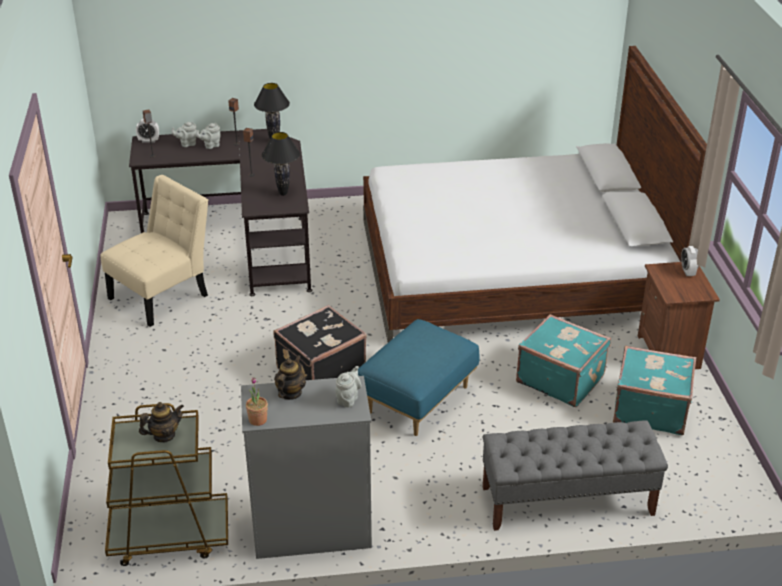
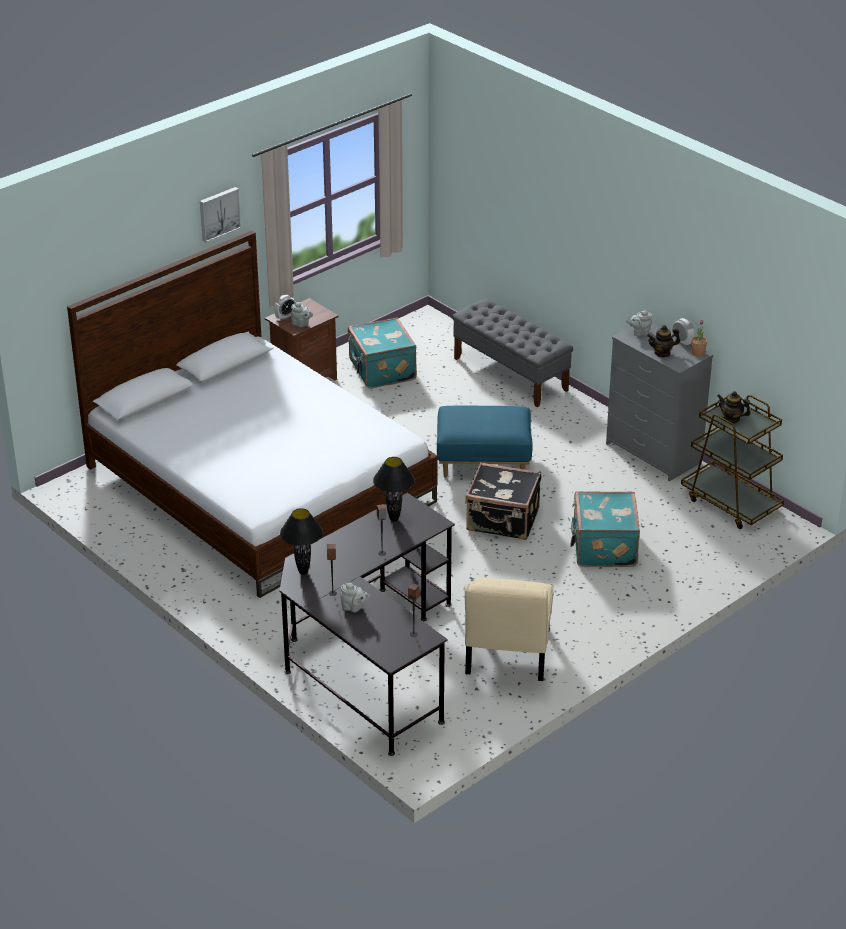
camera: 125 degrees left, 0 degrees up
(148, 141) = (387, 655): alarm clock -> alarm clock (682, 342)
(163, 295) = (506, 656): beige chair -> beige chair turned 90 degrees counterclockwise
(187, 144) = (367, 625): grey teapot -> grey teapot (301, 324)
(560, 378) = (388, 414): turquoise suitcase -> turquoise suitcase (603, 548)
(707, 99) = (218, 213): none -> picture

